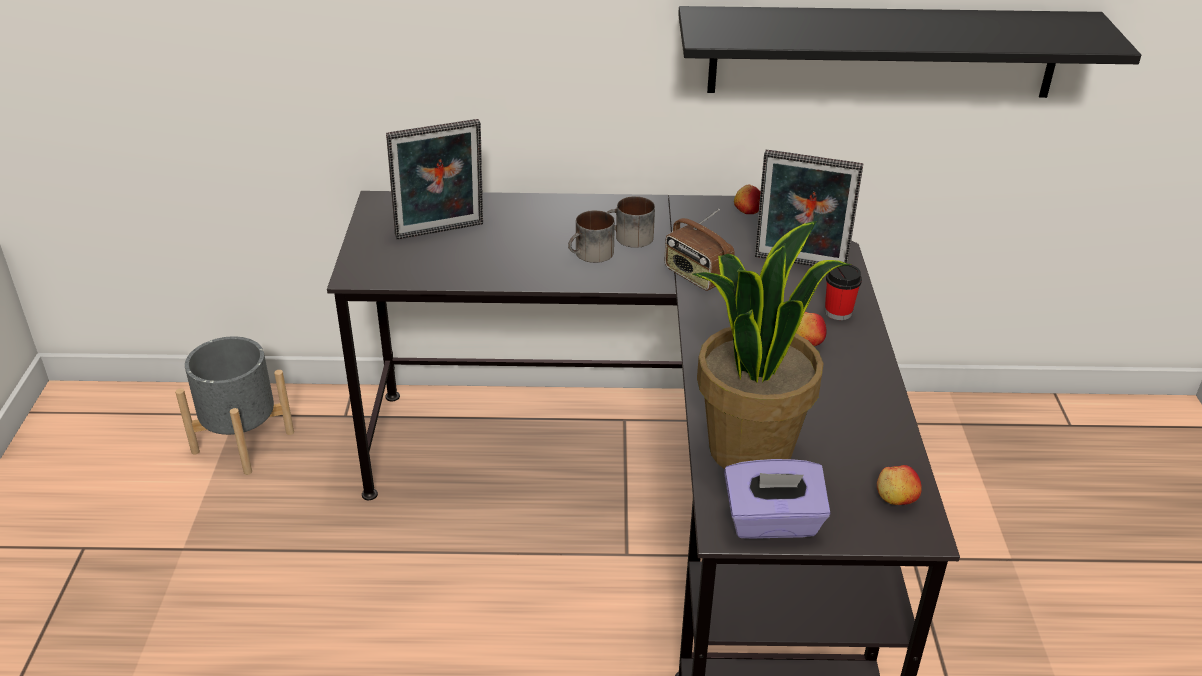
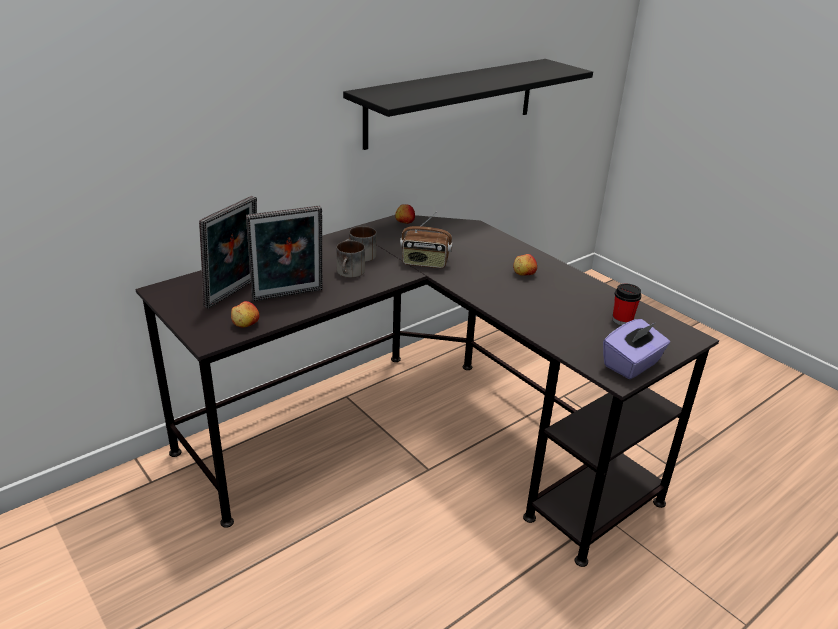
camera: 40 degrees left, 5 degrees down
(243, 442) = (84, 539): grey planter -> none
(749, 448) = (572, 335): potted plant -> none
(799, 265) = (468, 239): picture frame -> picture frame (288, 296)
(838, 312) = (518, 255): cup -> cup (622, 320)
(896, 498) = (662, 328): apple -> apple (245, 324)

